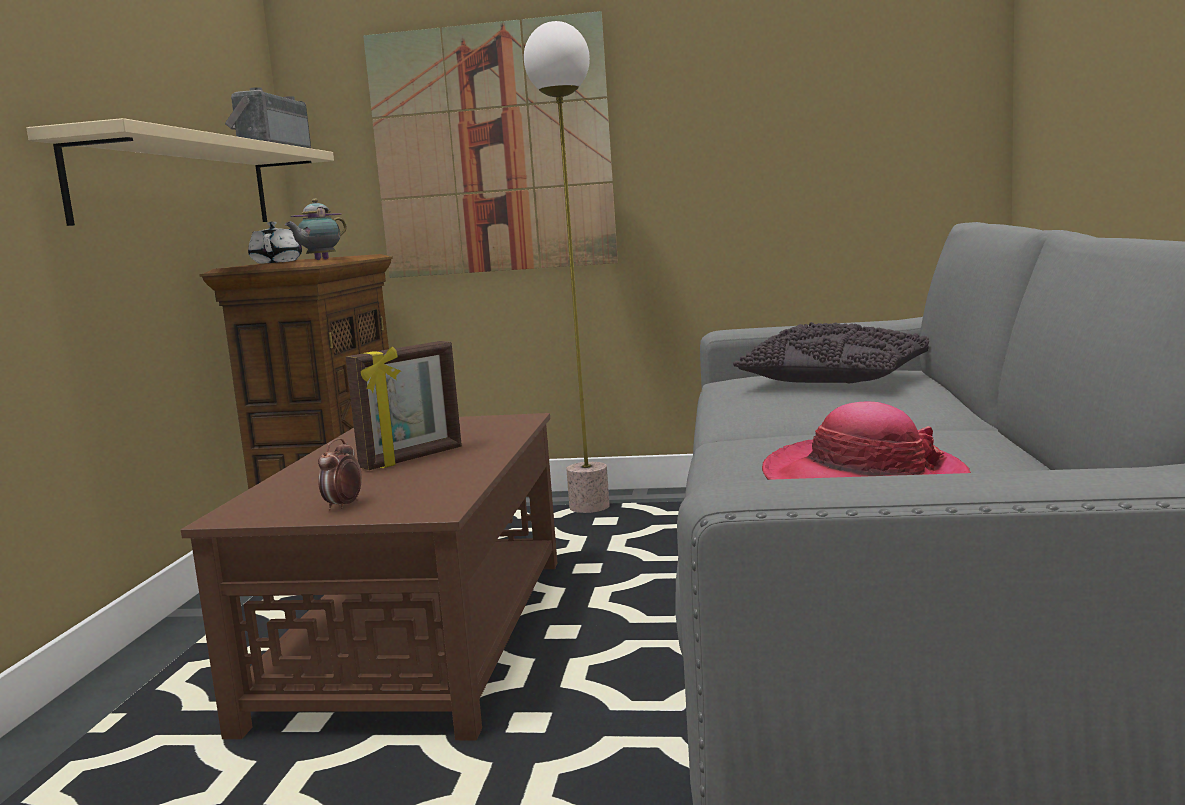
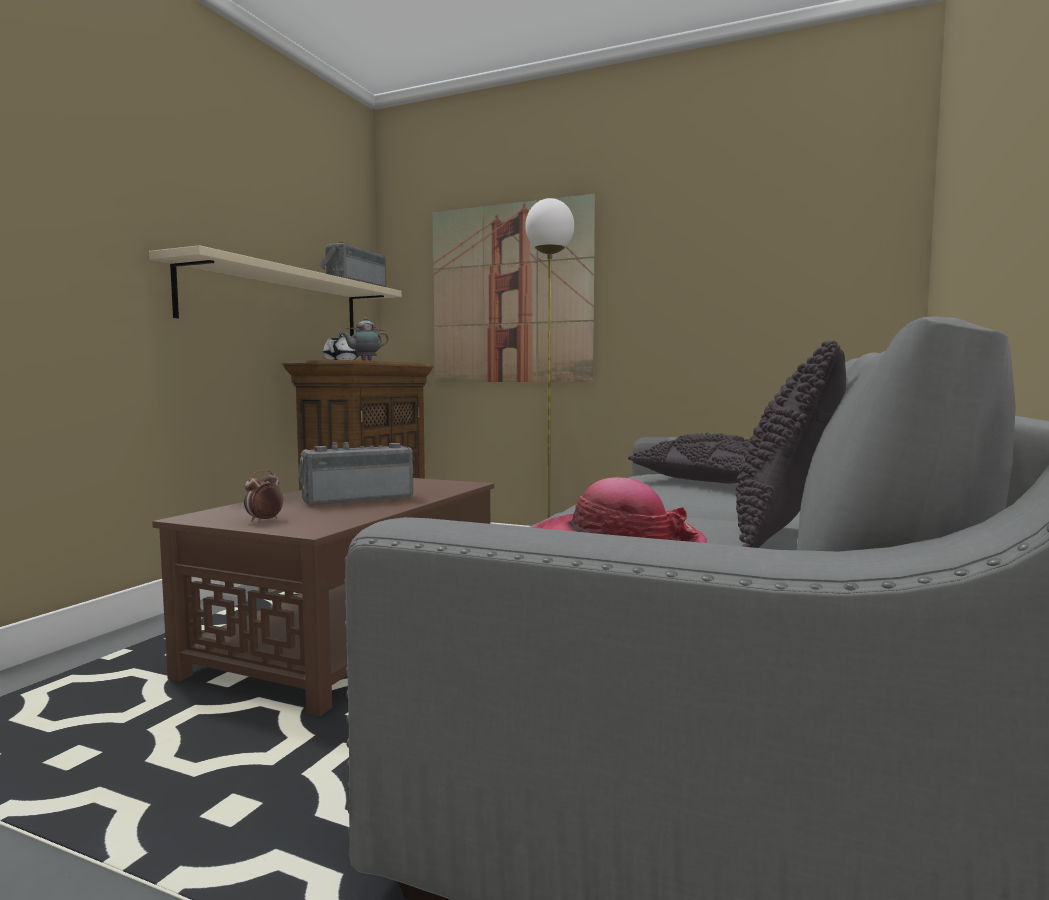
camera: 15 degrees right, 5 degrees down
(413, 458) = (357, 499): picture frame -> radio
(999, 441) = (785, 535): none -> black pillow

